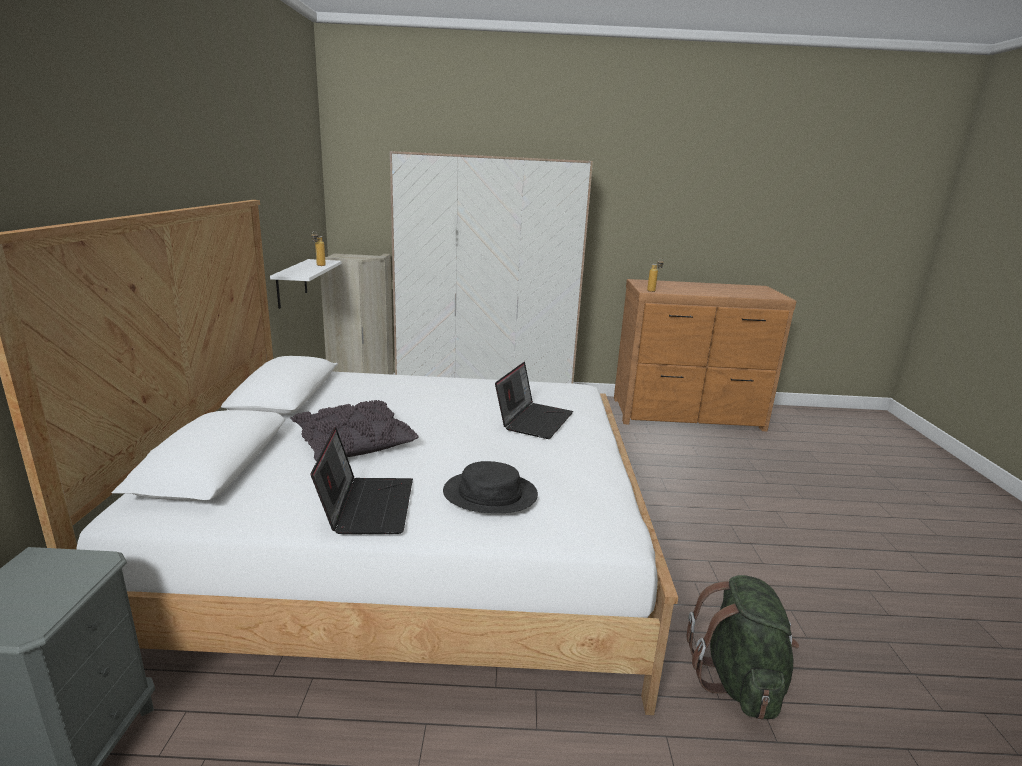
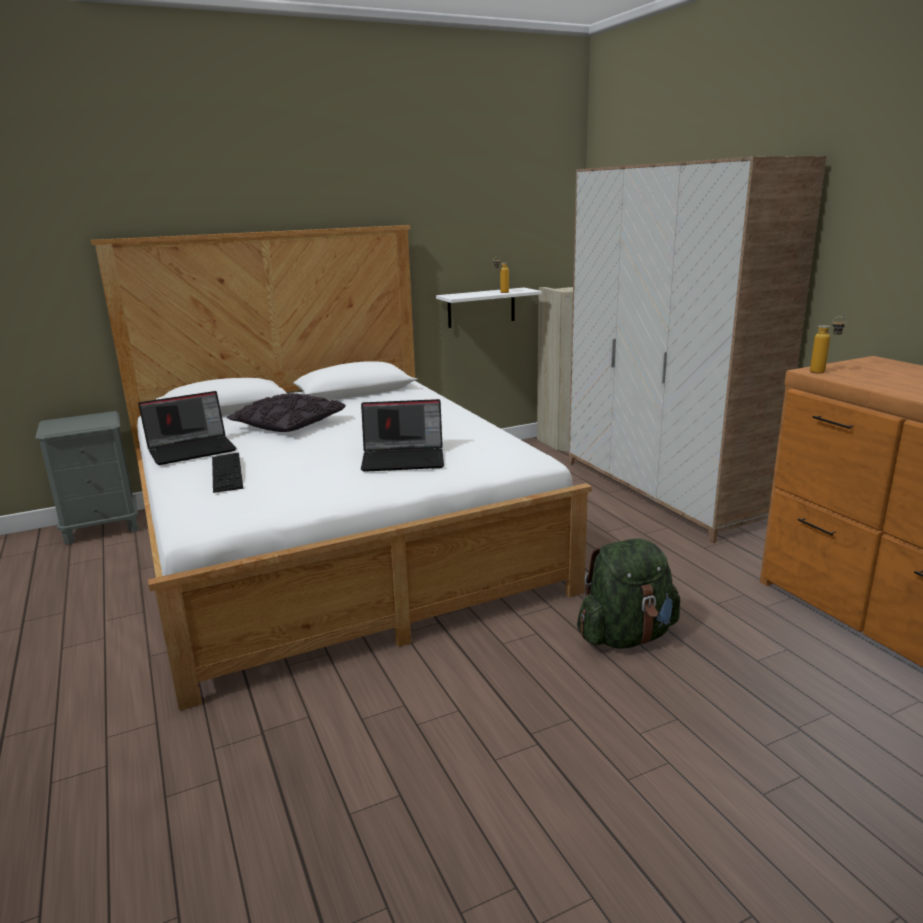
camera: 65 degrees right, 0 degrees up
(490, 494) = (227, 472): black hat -> keyboard
(738, 680) = (244, 760): green backpack -> green backpack (626, 636)

